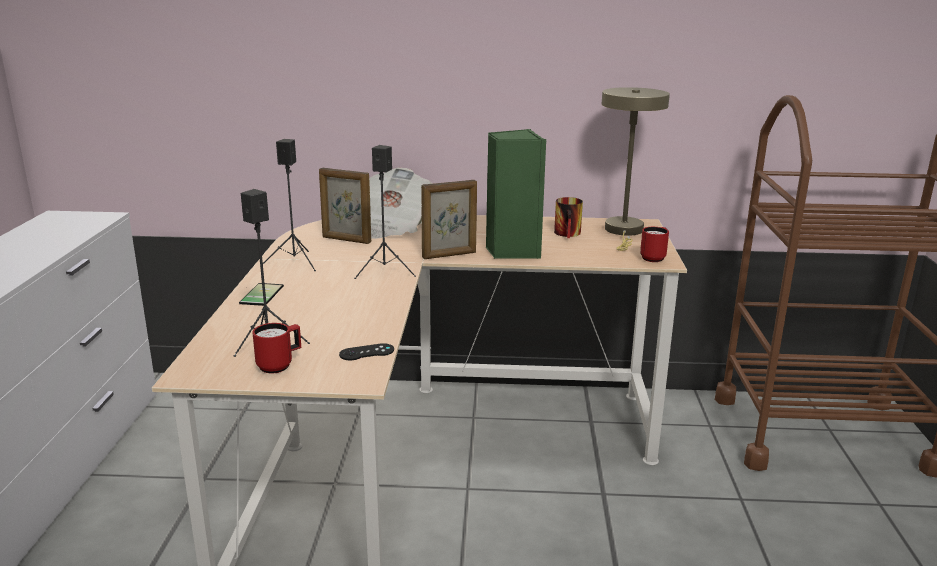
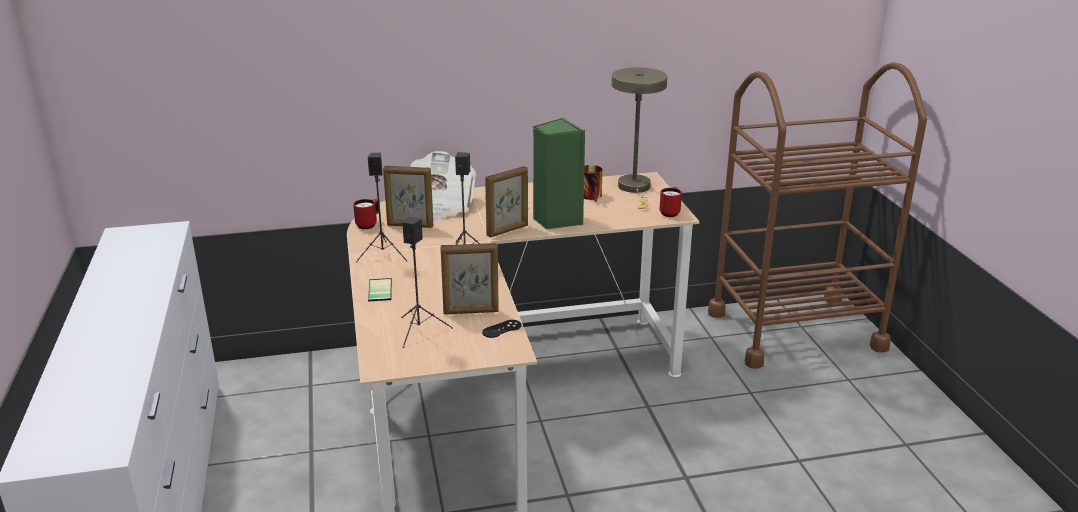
camera: 15 degrees left, 5 degrees up
(280, 365) = (444, 349): red mug -> red mug (368, 224)
(344, 329) = (471, 312): none -> picture frame

